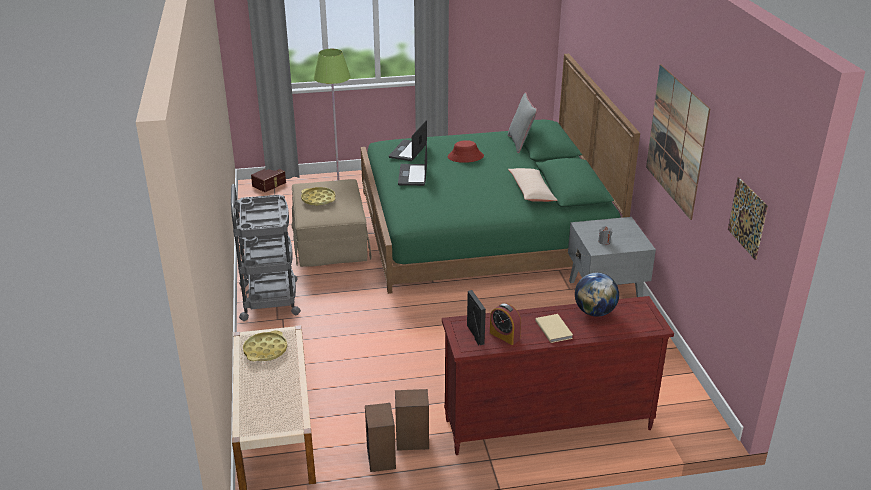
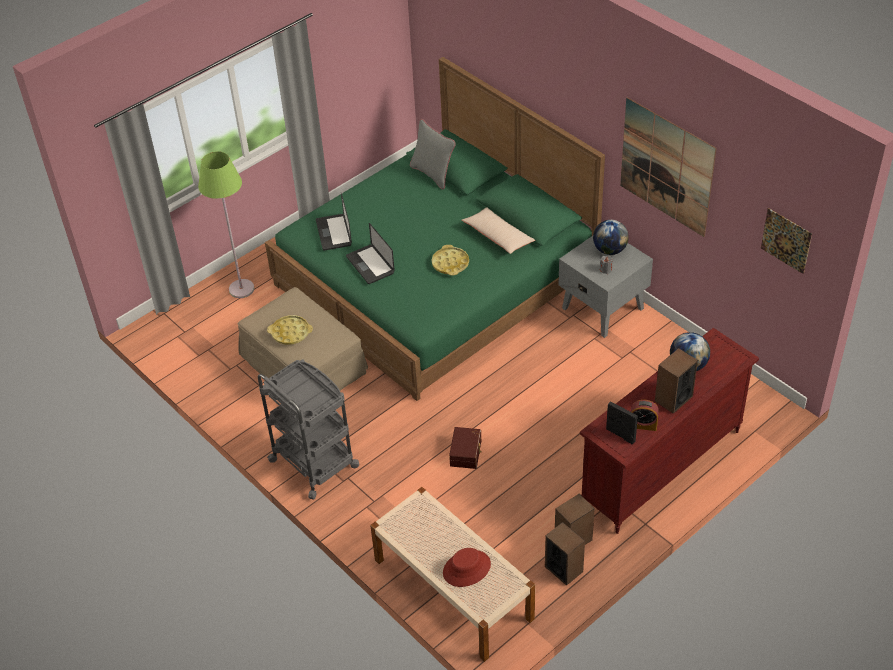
camera: 30 degrees left, 15 degrees up
(265, 350) = (418, 528): yellow tray -> yellow tray (450, 263)
(269, 184) = (164, 319): brown storage box -> brown storage box (466, 453)
(465, 157) = (397, 216): red hat -> red hat (466, 569)
(554, 329) = (673, 398): beige book -> speaker
(621, 231) = (609, 250): none -> globe

